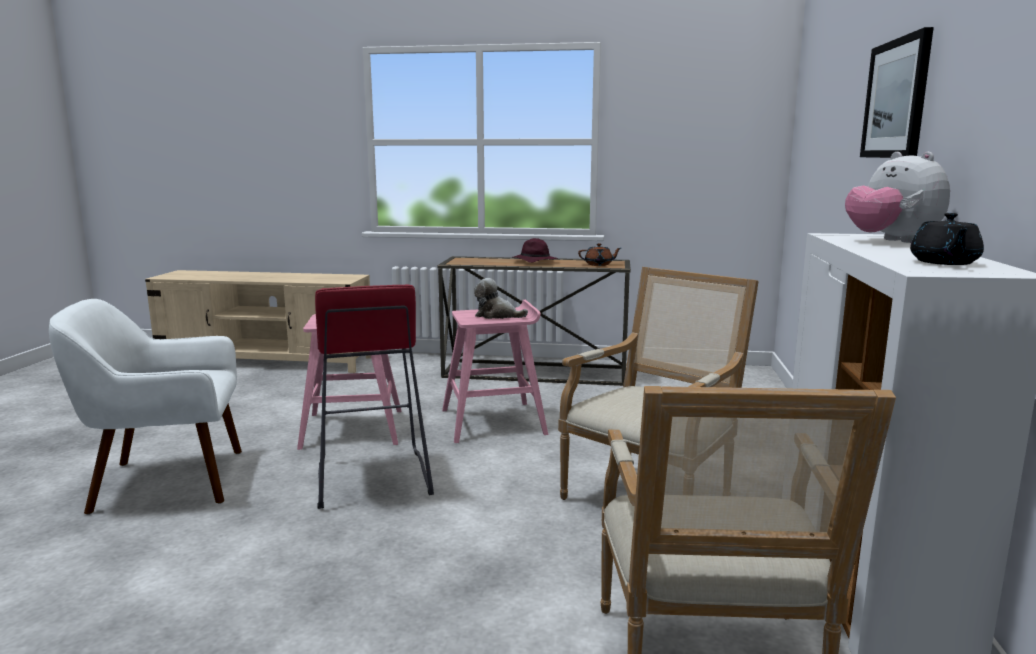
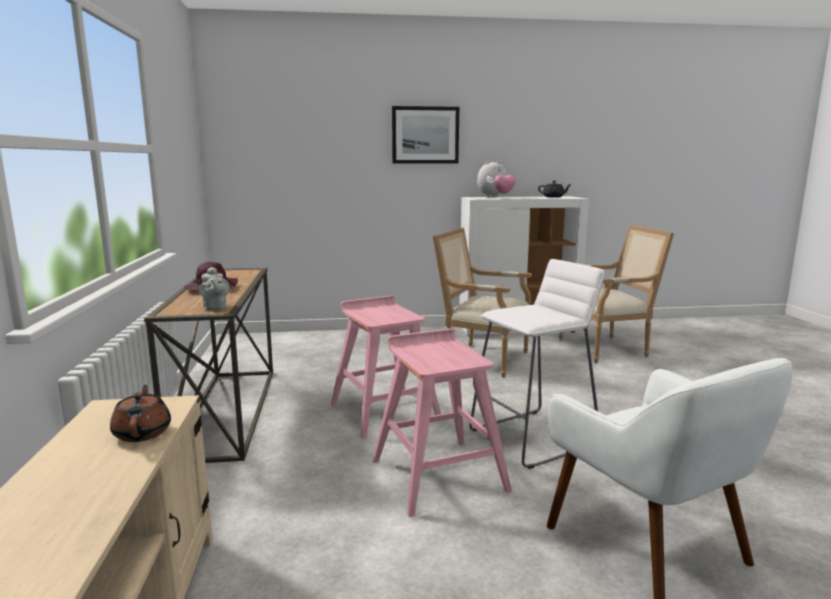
camera: 105 degrees left, 0 degrees up
(372, 479) = (534, 438): red stool -> white stool
(464, 263) = (215, 308): none -> grey teapot
(497, 315) = (384, 312): plush toy -> none
(599, 264) = (236, 274): brown teapot -> brown teapot (143, 432)

